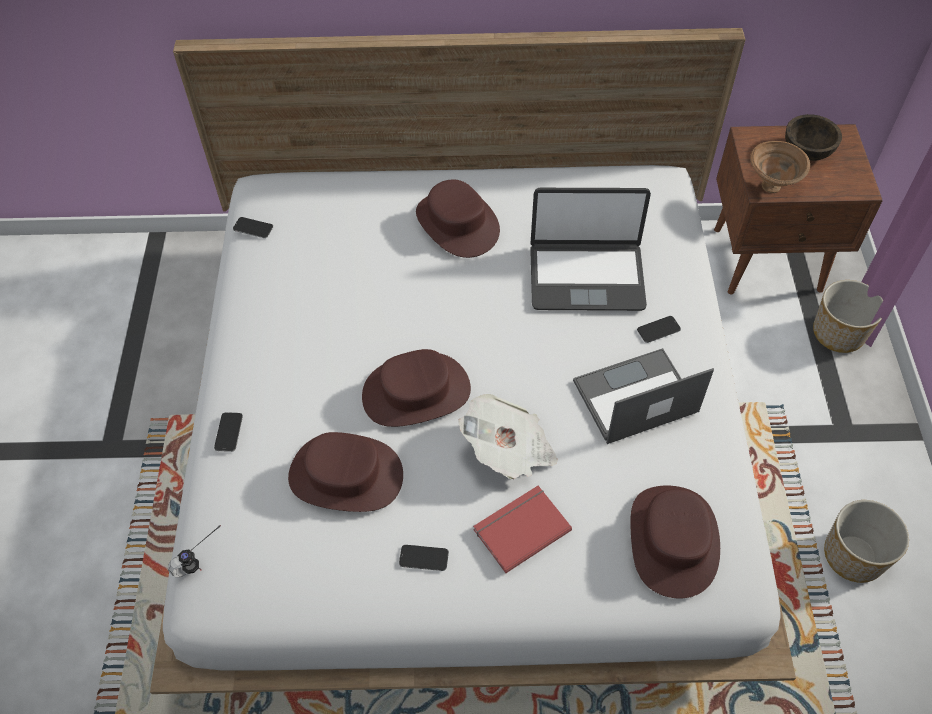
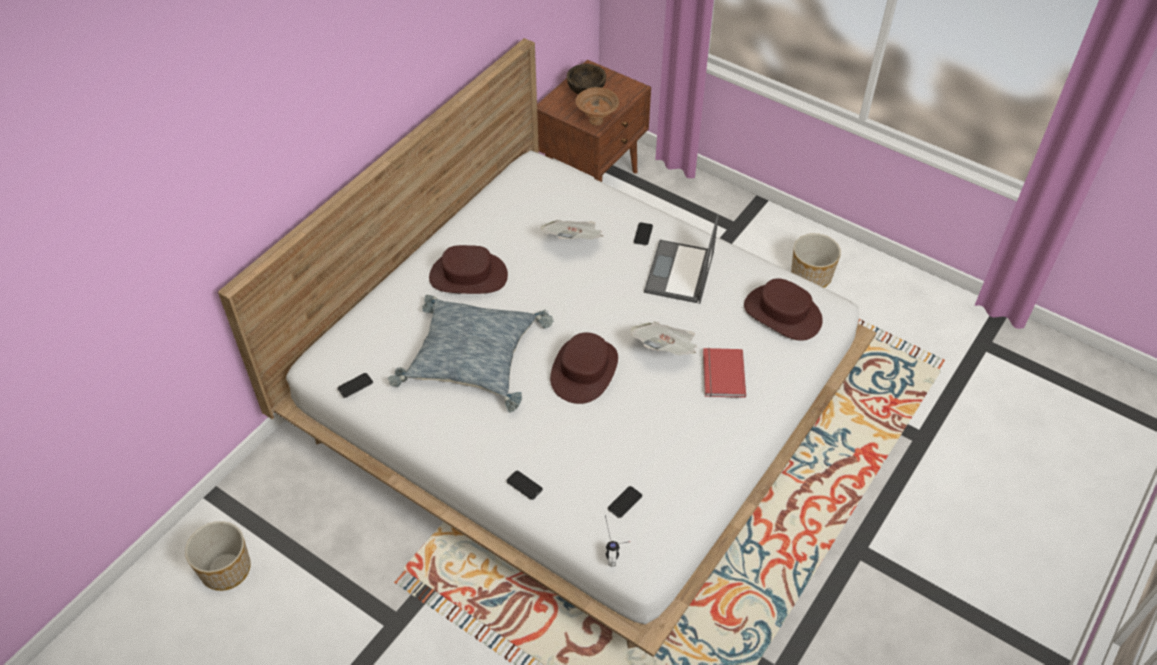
camera: 55 degrees left, 5 degrees down
(345, 476) = (615, 438): brown hat -> none
(359, 289) = (473, 355): none -> pillow
(424, 558) = (704, 430): phone -> phone (625, 502)
(586, 276) = (574, 241): laptop -> newspaper
(839, 333) = (671, 185): planter -> planter (226, 569)

